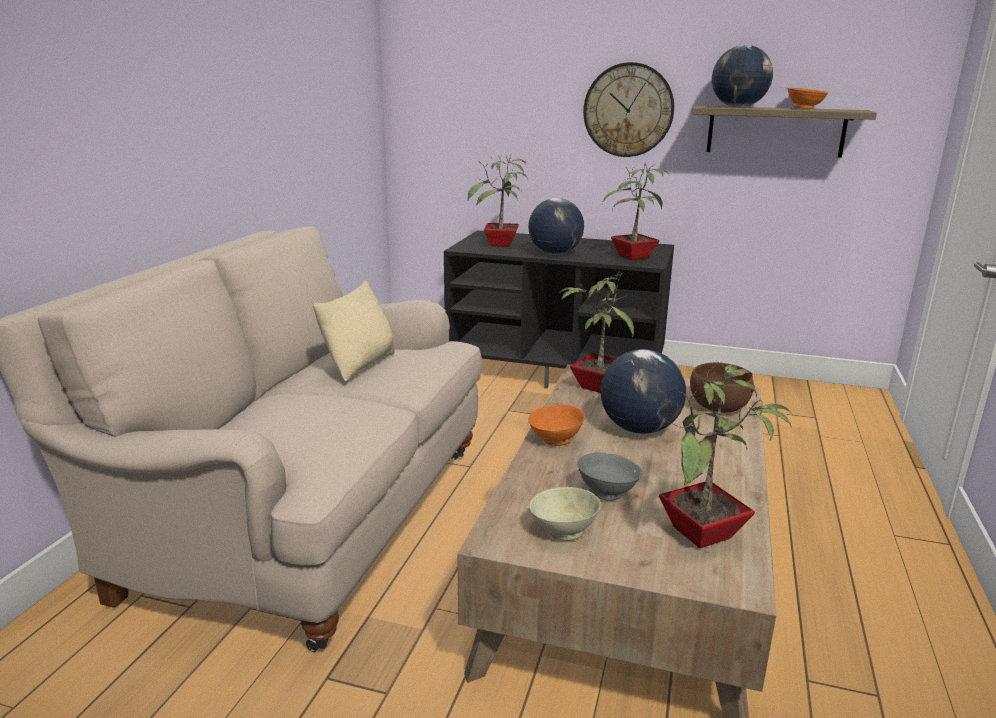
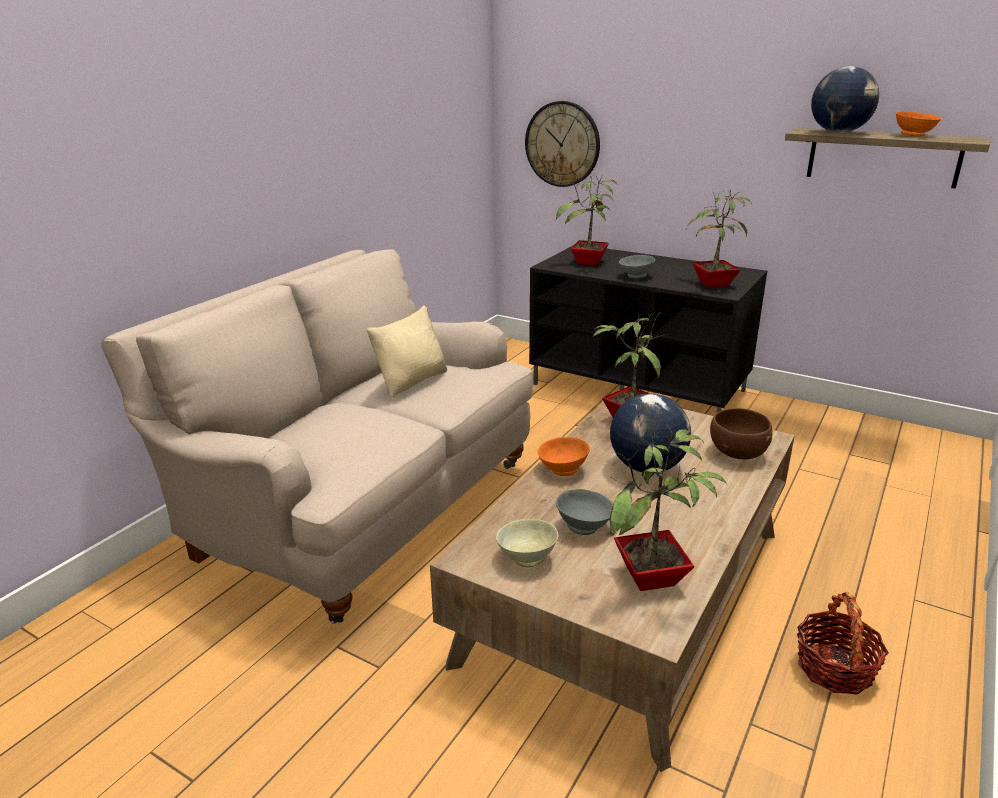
camera: 15 degrees right, 5 degrees up
(554, 253) = (635, 276): globe -> grey bowl
(628, 110) = (727, 130): wall clock -> wall clock (562, 144)
(858, 611) = (835, 668): none -> basket

